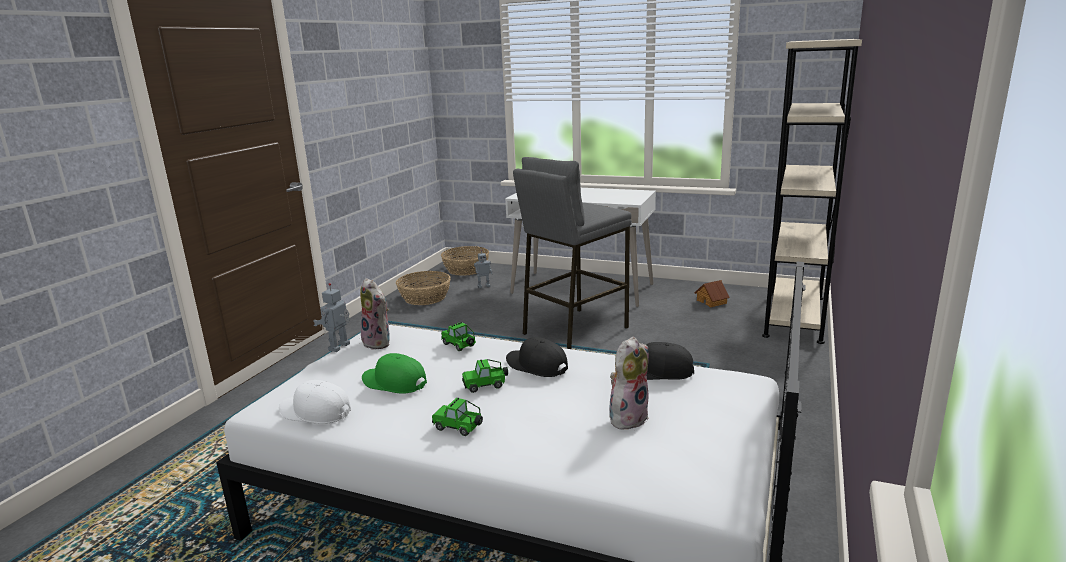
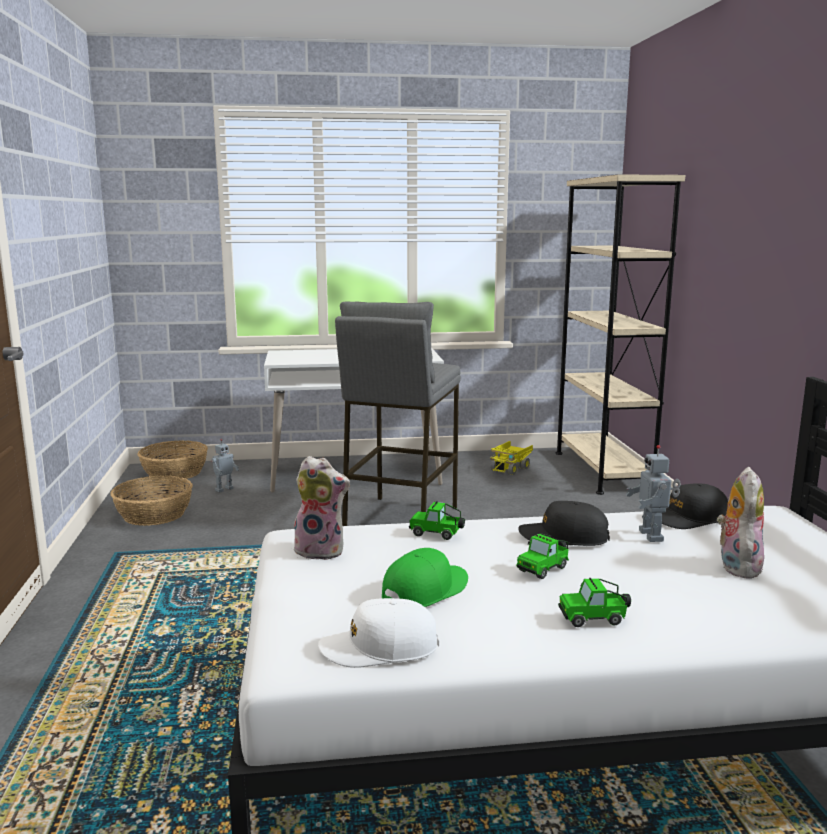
camera: 30 degrees left, 5 degrees down
(340, 347) = (274, 566): toy robot -> toy robot (652, 536)
(394, 382) = (425, 590): green cap -> green cap turned 135 degrees clockwise
(712, 301) = (510, 468): toy house -> toy truck

